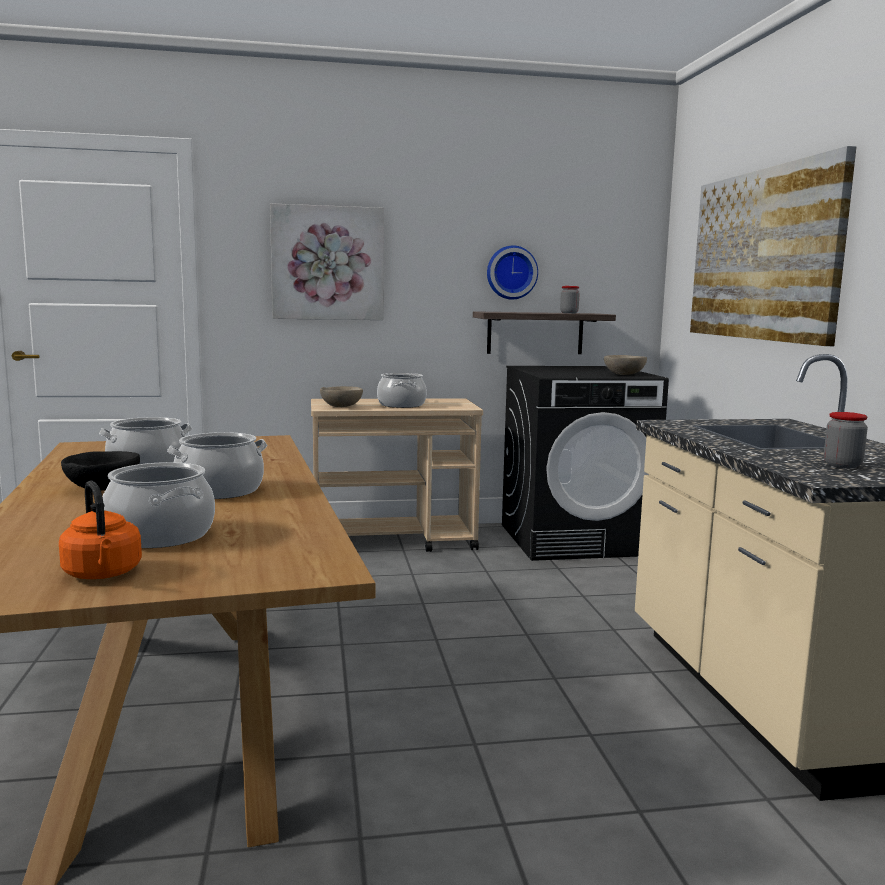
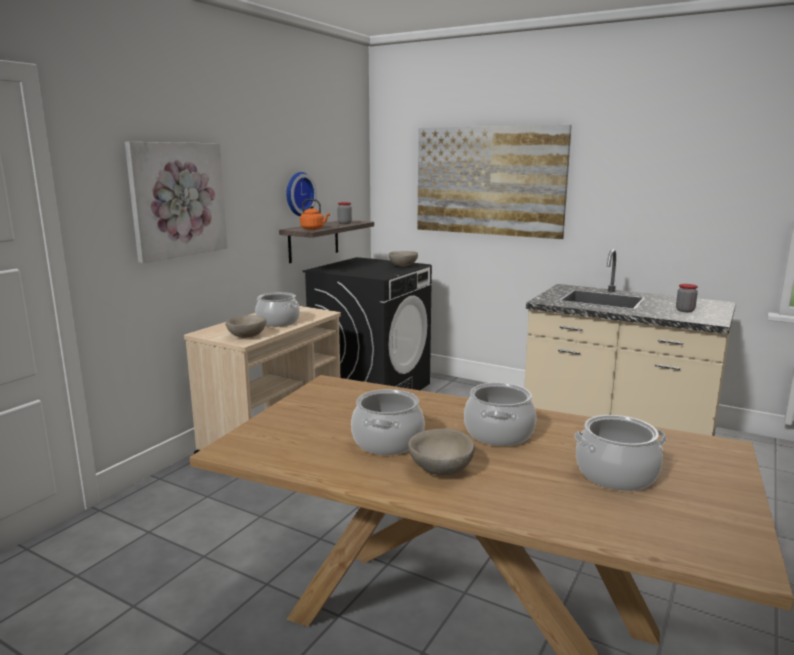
camera: 50 degrees left, 5 degrees up
(103, 488) = (440, 469): black bowl -> beige bowl
(103, 574) = (705, 507): orange kettle -> orange kettle (314, 229)

